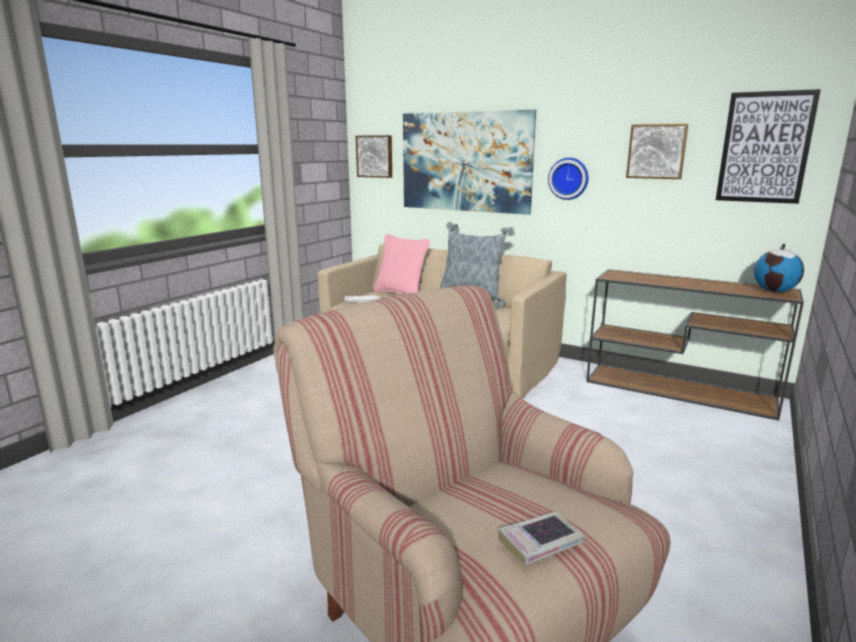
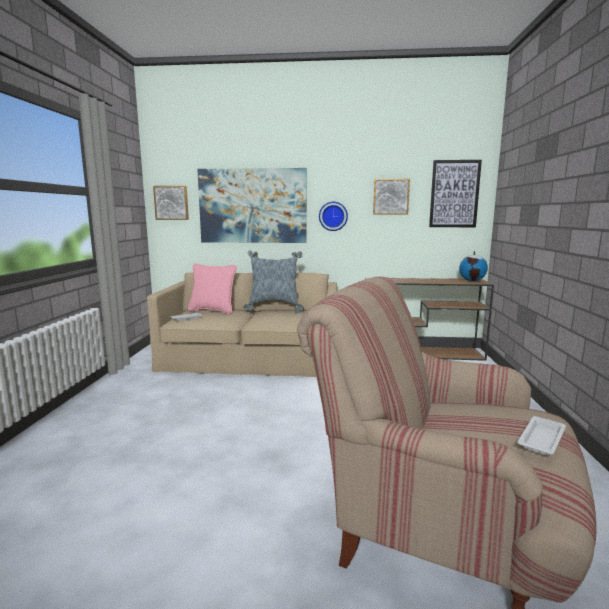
camera: 25 degrees left, 5 degrees down
(540, 543) = (542, 439): book -> white tray

